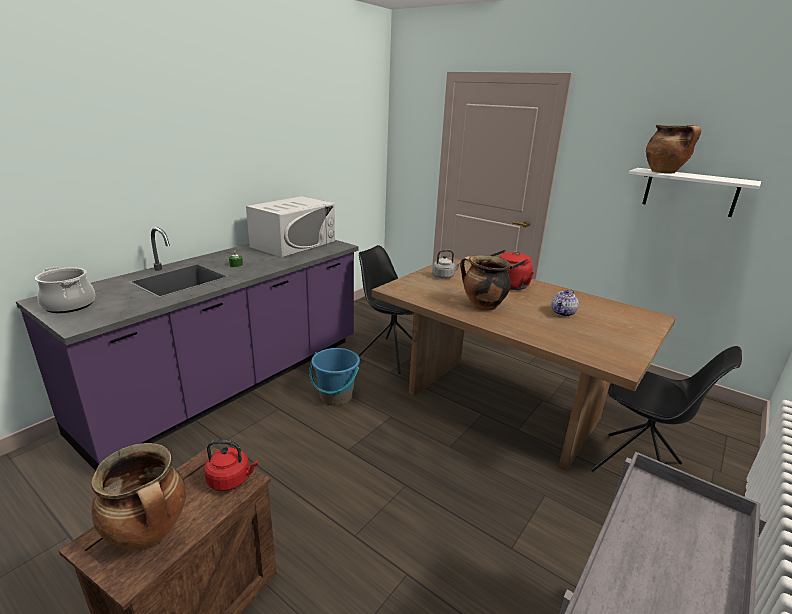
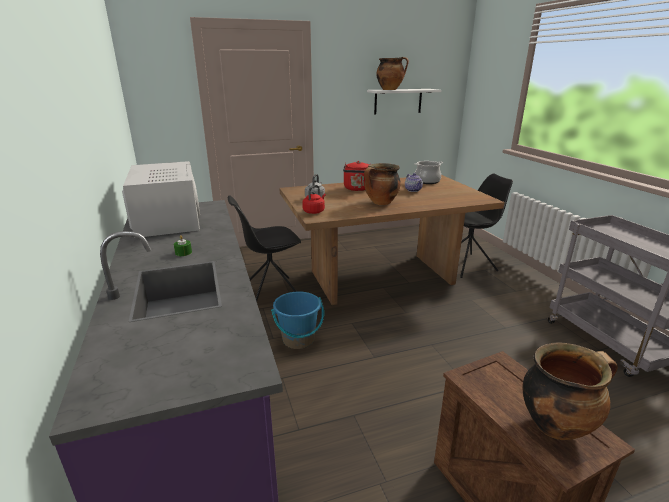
camera: 55 degrees left, 0 degrees up
(69, 305) = (157, 375): cooking pot -> cooking pot (427, 181)
(231, 480) = (499, 369): red kettle -> red kettle (314, 211)

